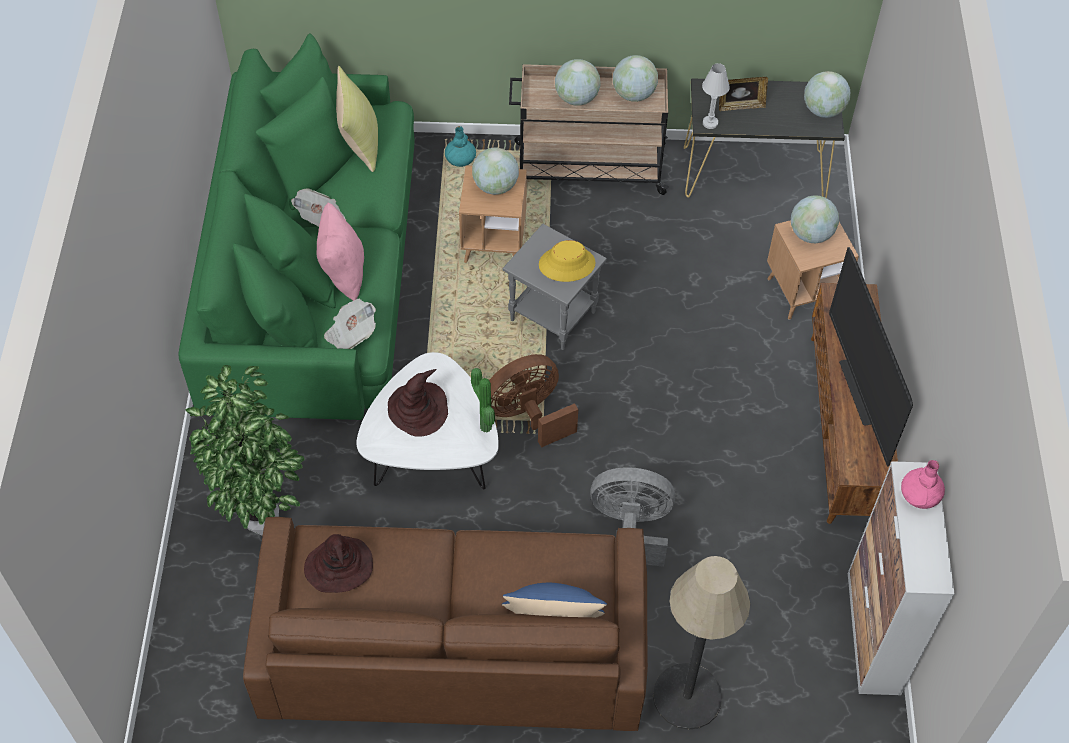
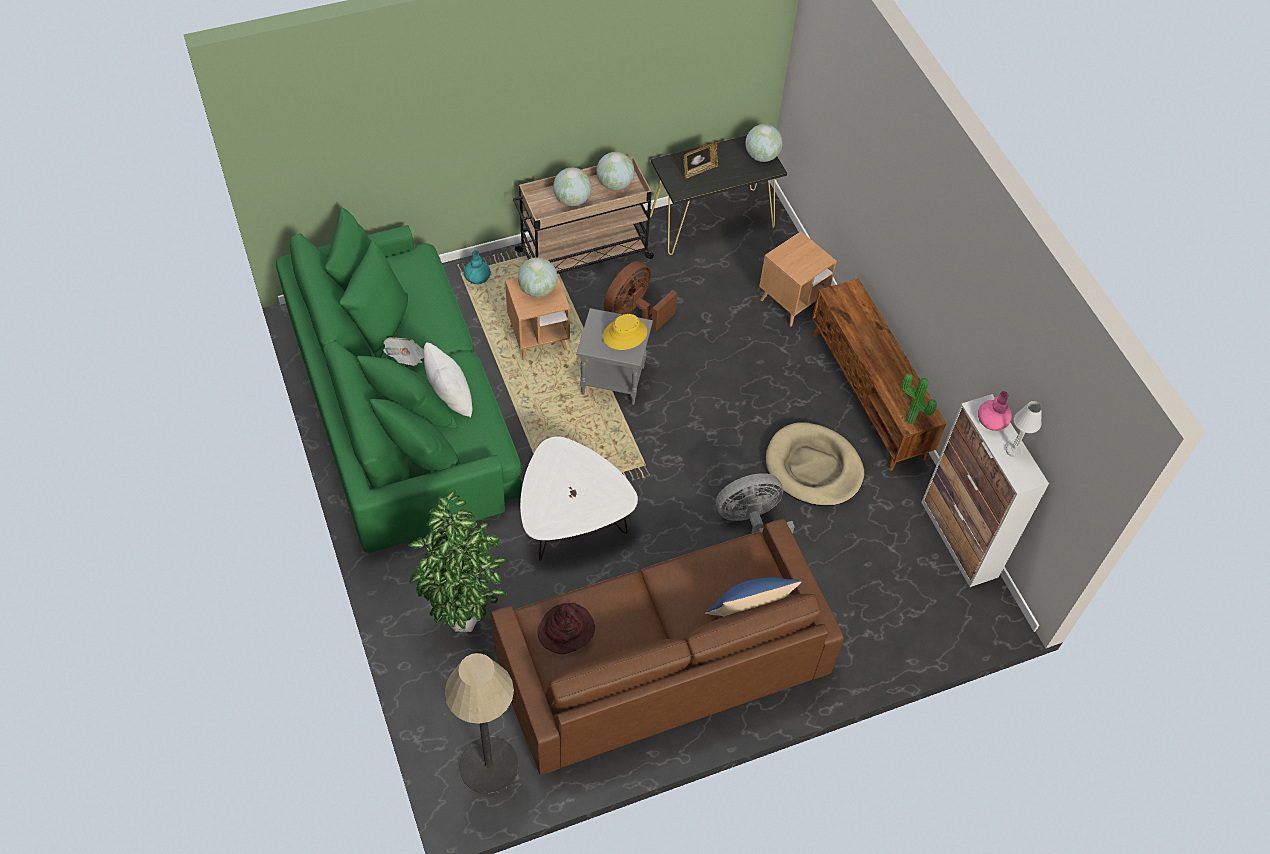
camera: 25 degrees left, 0 degrees up
(343, 273) = (449, 397): pink pillow -> white pillow
(351, 334) = (481, 444): newspaper -> none
(359, 142) = (408, 286): yellow pillow -> none
(418, 409) = (560, 486): brown hat -> none
(483, 428) = (618, 484): potted plant -> potted plant (909, 421)
(528, 415) = (631, 464): brown fan -> brown fan (634, 313)
(687, 696) = (852, 634): floor lamp -> floor lamp (488, 765)
(710, 123) = (682, 190): white table lamp -> white table lamp (1013, 450)
(736, 489) = (813, 468): none -> beige dog bed
(811, 234) = (794, 255): globe -> none
(858, 392) = (884, 363): television -> none

